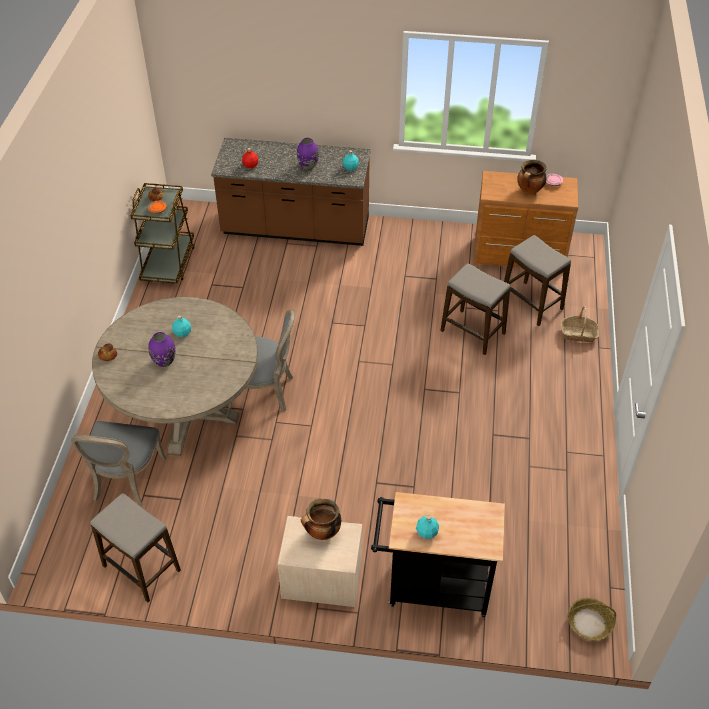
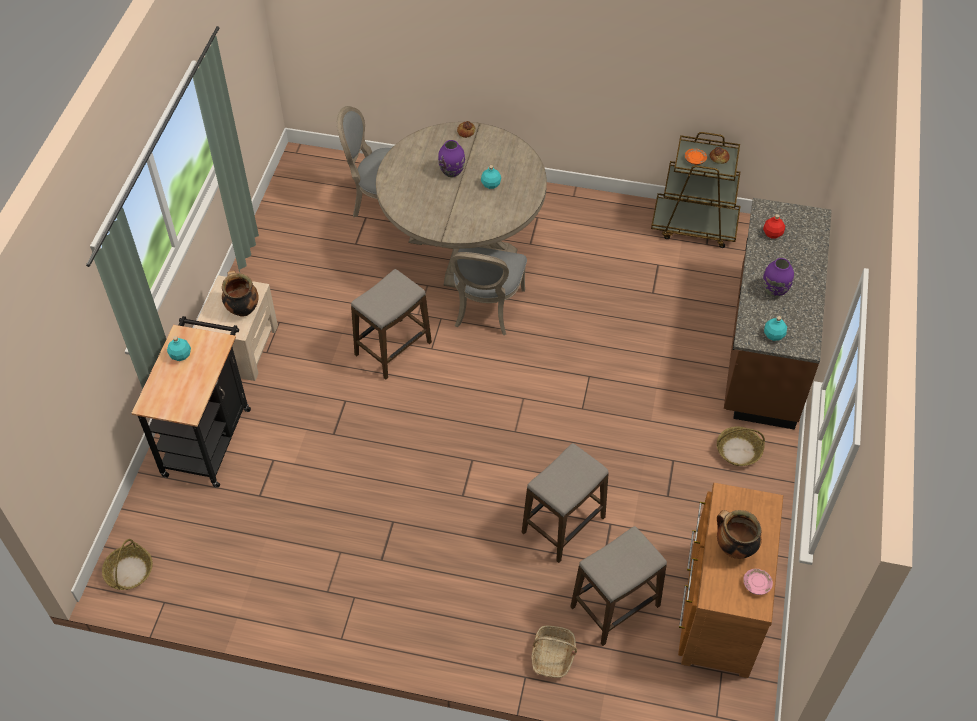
camera: 95 degrees right, 5 degrees up
(141, 568) = (285, 219): stool -> stool (393, 349)
(391, 243) = (738, 451): none -> basket

